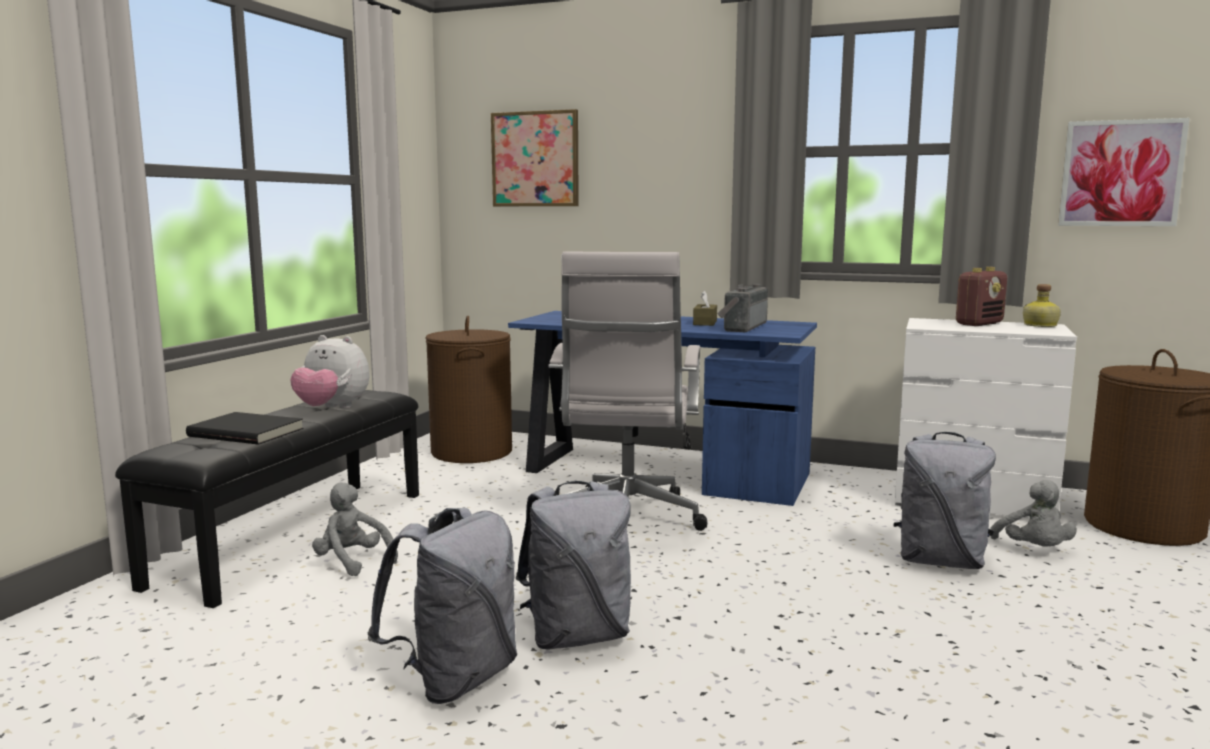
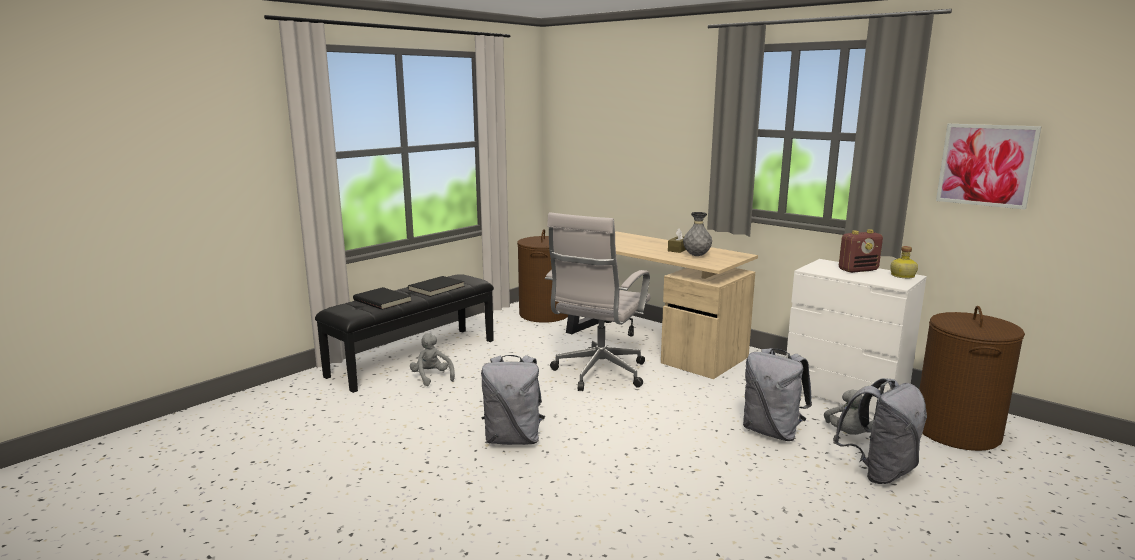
camera: 20 degrees right, 5 degrees up
(332, 409) = (437, 288): plush toy -> black book
(455, 679) = (437, 450): grey backpack -> grey backpack (878, 471)
(535, 159) = (597, 126): picture -> none
(661, 472) = (649, 343): blue desk -> beige desk
(741, 327) = (696, 256): radio -> grey vase

